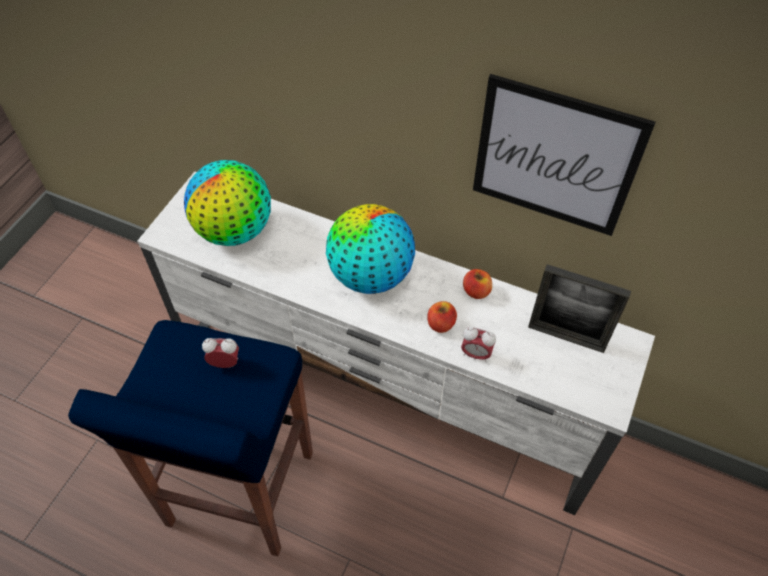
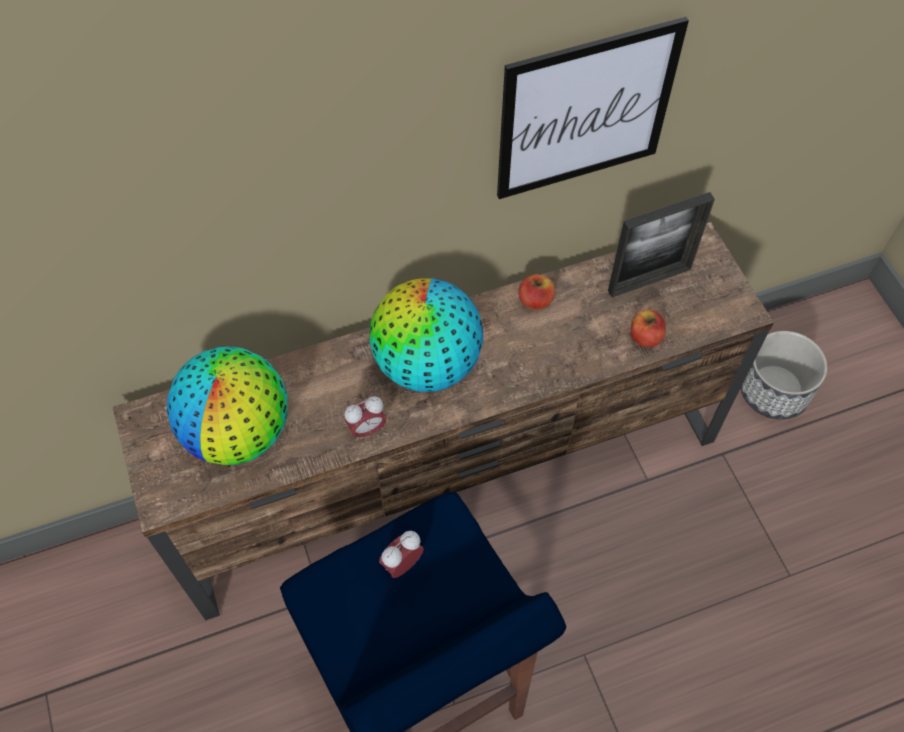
camera: 45 degrees left, 5 degrees up
(386, 390) = (454, 477): white tv stand -> brown tv stand
(441, 324) = (539, 356): apple -> apple (645, 337)
(476, 354) = (597, 358): alarm clock -> alarm clock (367, 429)
(656, 522) = (773, 390): none -> planter

